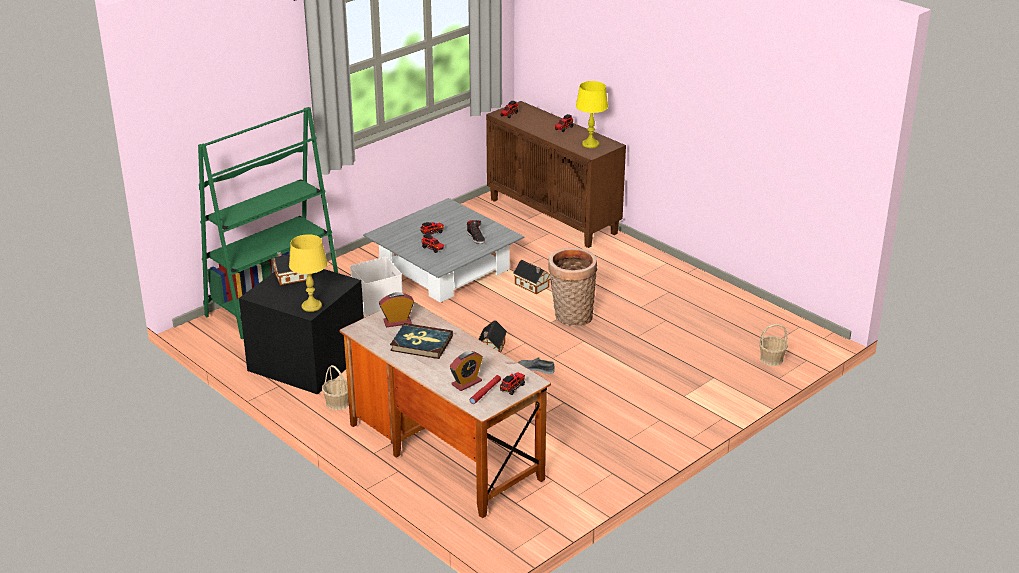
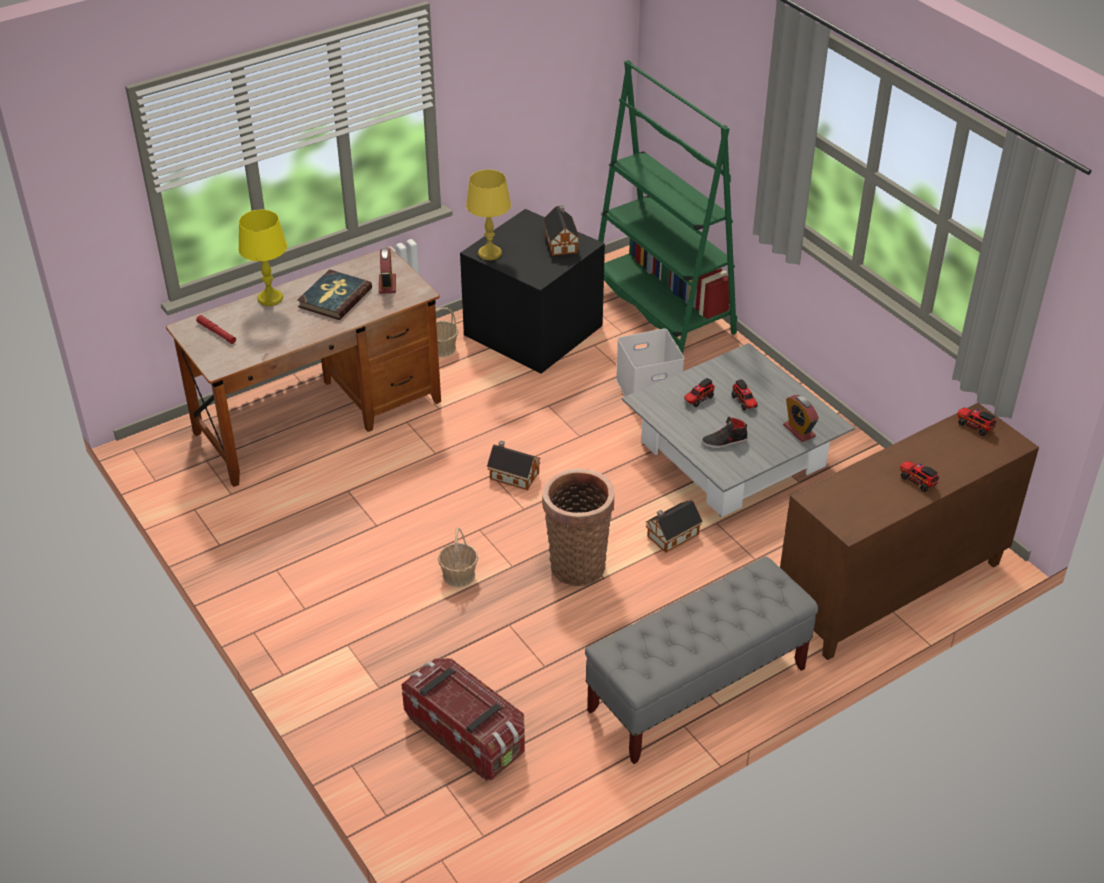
camera: 100 degrees right, 10 degrees up
(466, 383) = (241, 321): alarm clock -> alarm clock (799, 431)
(512, 387) = (214, 352): toy truck -> none
(536, 368) = (459, 511): grey shoe -> none
(590, 144) = (852, 503): yellow table lamp -> yellow table lamp (270, 298)
(659, 270) = (697, 690): none -> grey bench
(732, 341) = (466, 734): none -> storage box
(771, 359) = (402, 770): basket -> basket (458, 575)

